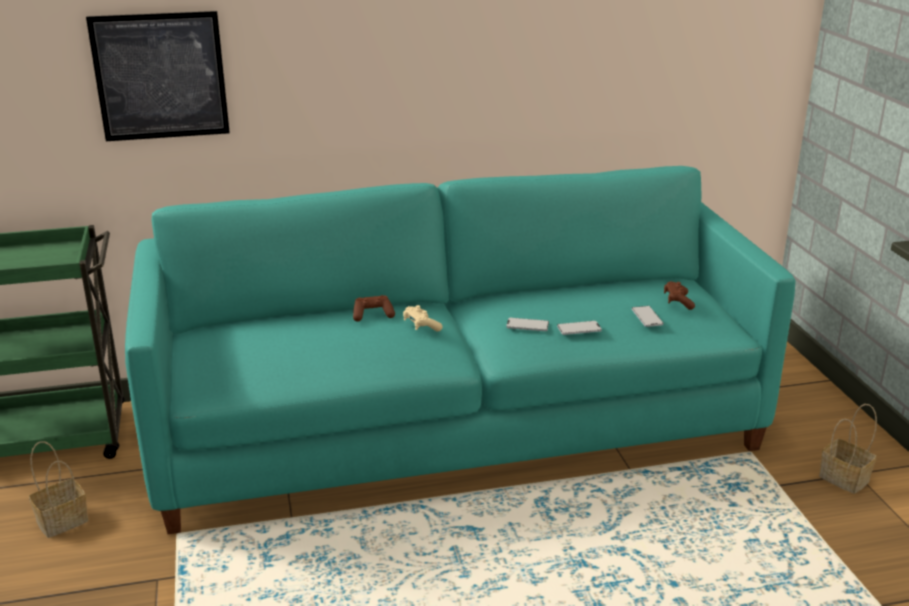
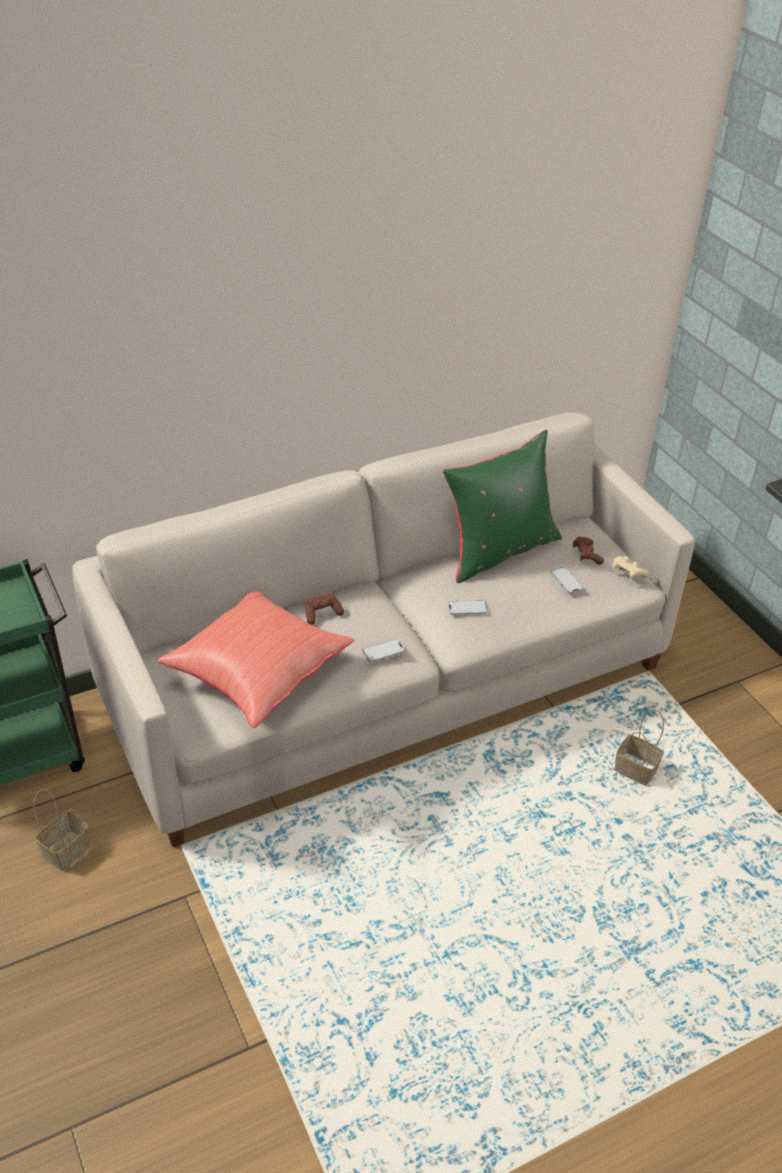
camera: 15 degrees left, 15 degrees up
(160, 76) = (85, 411): picture -> none
(282, 352) = (256, 672): none -> red pillow
(421, 326) = (373, 622): beige game controller -> beige game controller (627, 573)
(455, 427) = (388, 682): turquoise sofa -> beige sofa
(579, 329) = (513, 606): phone -> phone (383, 651)
(582, 289) = (498, 550): none -> green pillow
(845, 479) = (730, 688): basket -> basket (637, 770)

